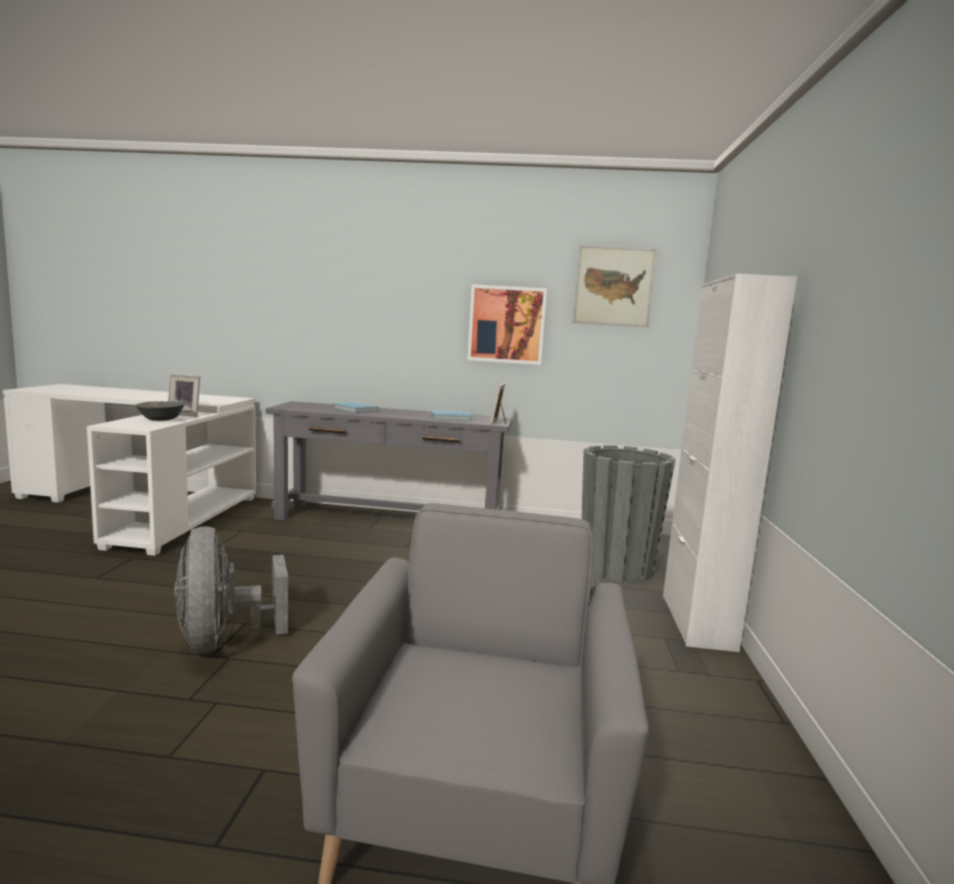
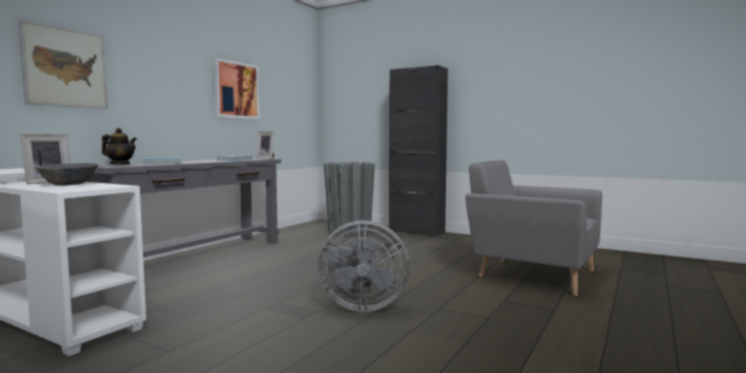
camera: 65 degrees left, 5 degrees down
(311, 406) = (120, 164): none -> teapot
(613, 286) = (285, 68): picture -> picture (66, 67)
(697, 622) = (416, 232): white cabinet -> black cabinet

